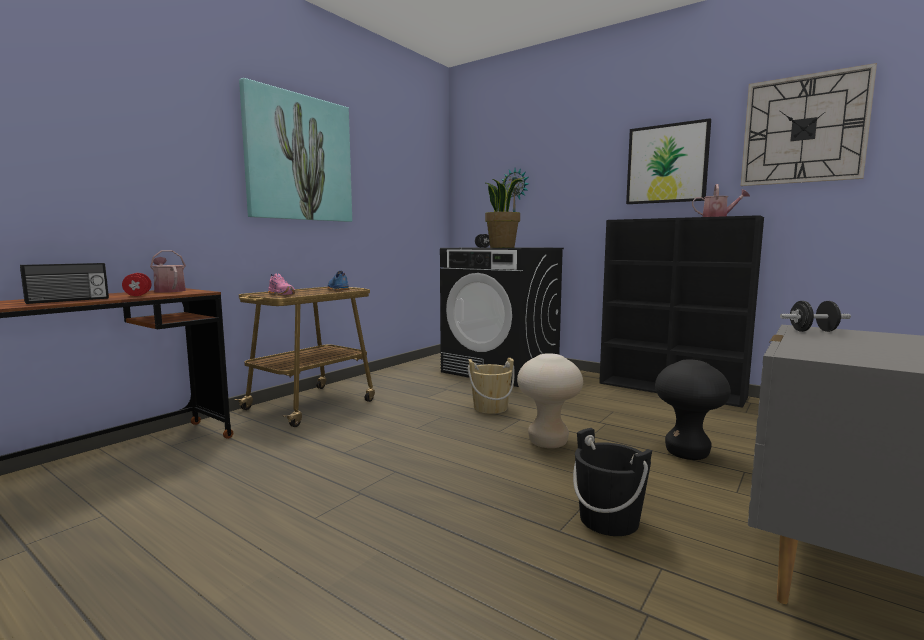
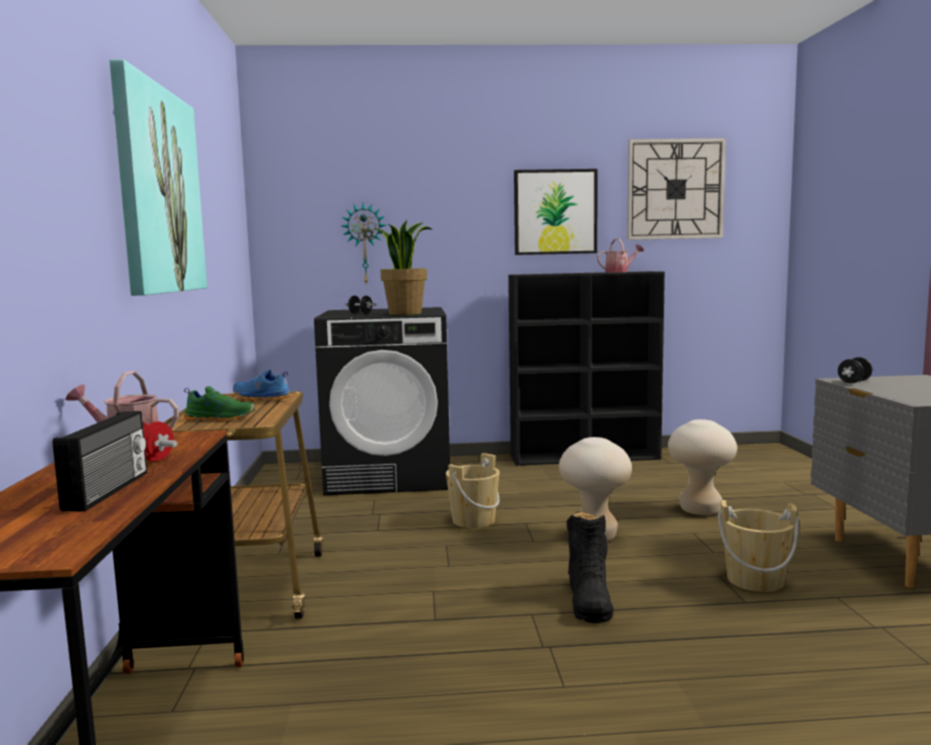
camera: 40 degrees left, 0 degrees up
(282, 294) = (221, 419): pink shoe -> green shoe
(448, 478) = (589, 599): none -> black boot
(609, 520) = (755, 580): black bucket -> beige bucket
(687, 453) = (700, 510): black stool -> beige stool

